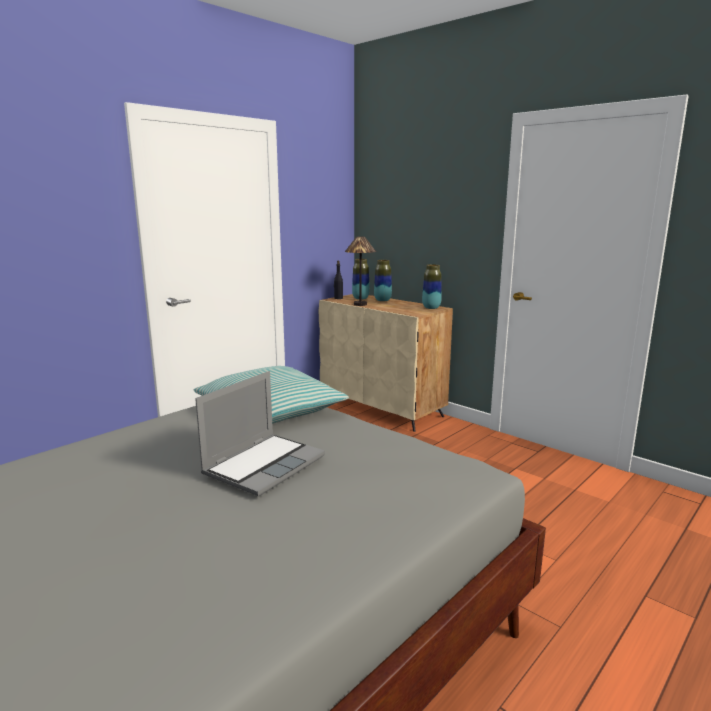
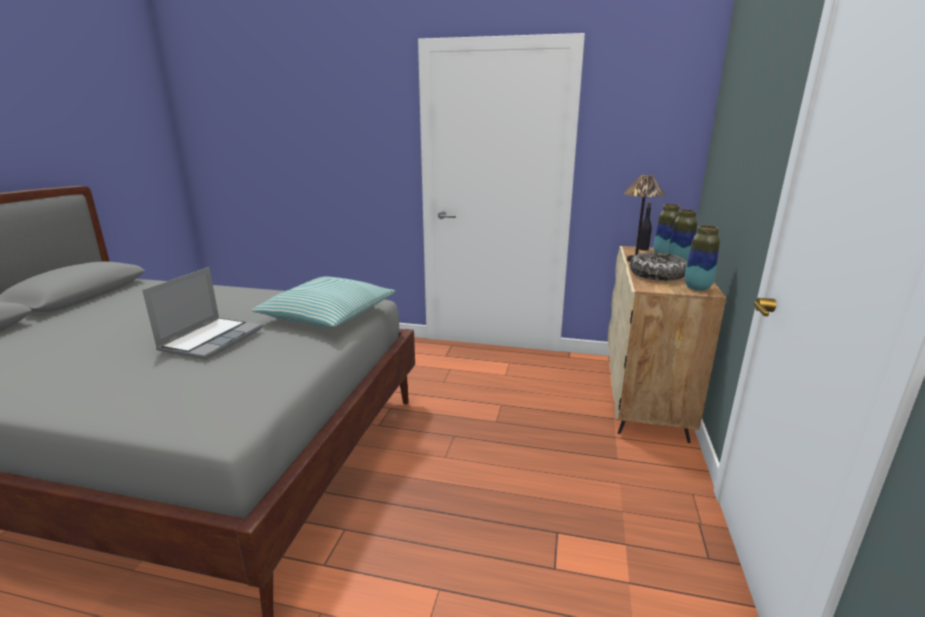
camera: 60 degrees right, 5 degrees up
(264, 465) = (211, 339): laptop -> laptop turned 75 degrees counterclockwise
(396, 307) = (657, 275): none -> bowl

